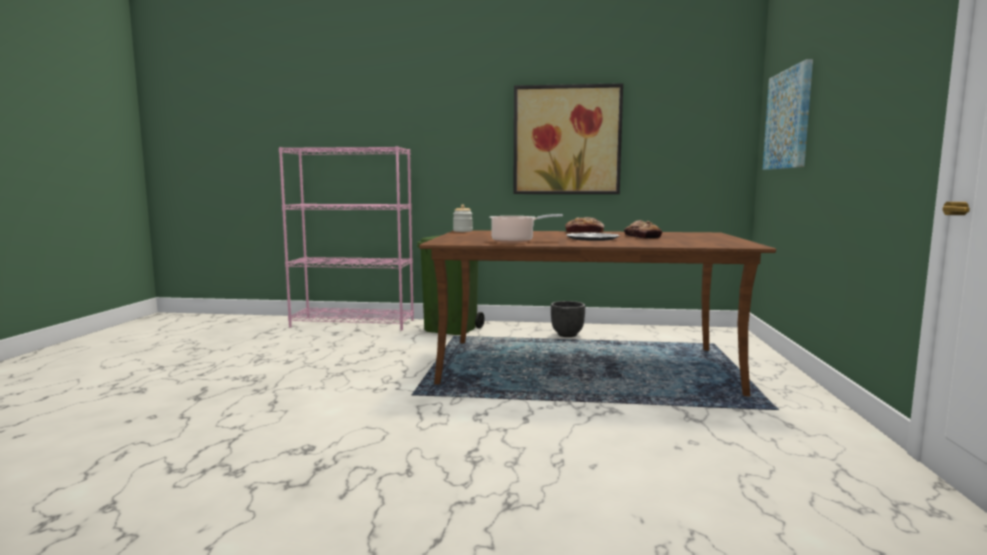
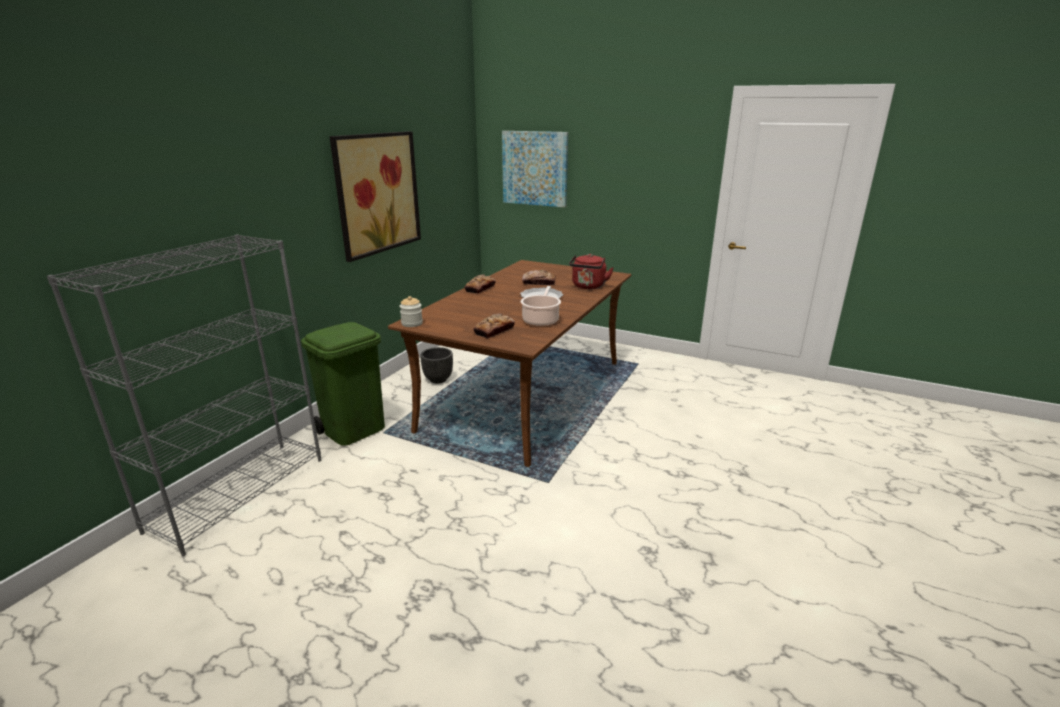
camera: 70 degrees left, 15 degrees up
(353, 323) = (239, 493): pink bookcase -> grey bookcase
(468, 238) = (494, 331): none -> bread
(665, 243) = (588, 286): none -> red kettle

